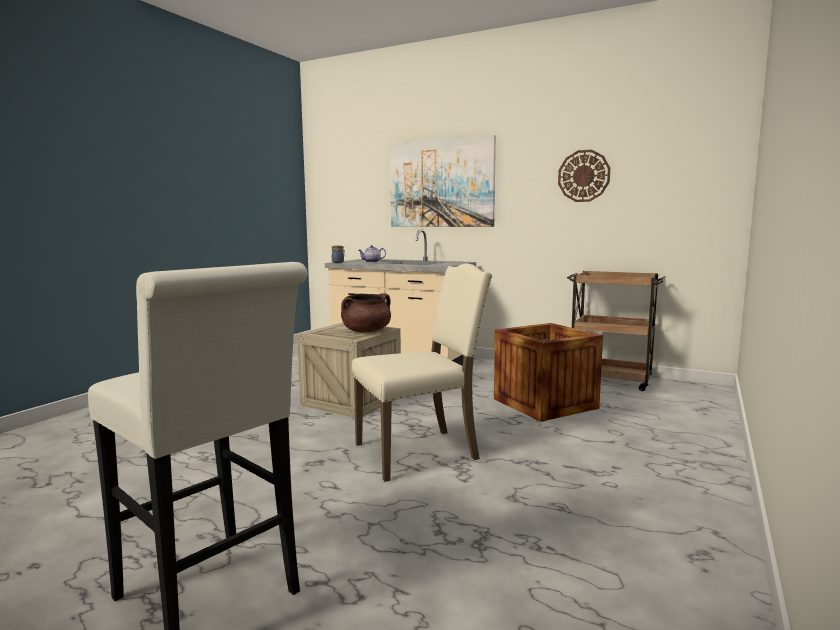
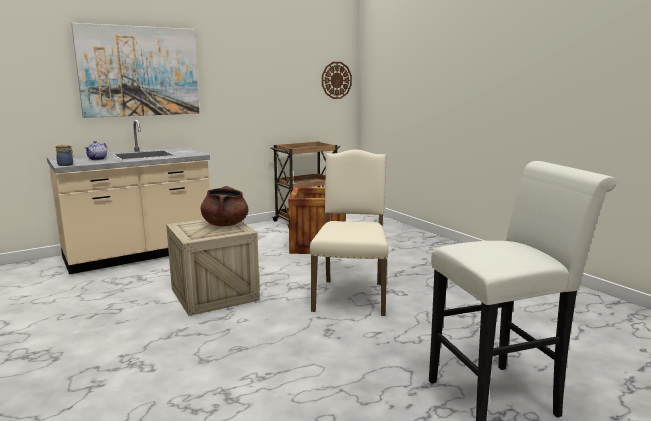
camera: 60 degrees left, 5 degrees up
(583, 176) = (266, 71): wall clock -> wall clock (336, 80)

